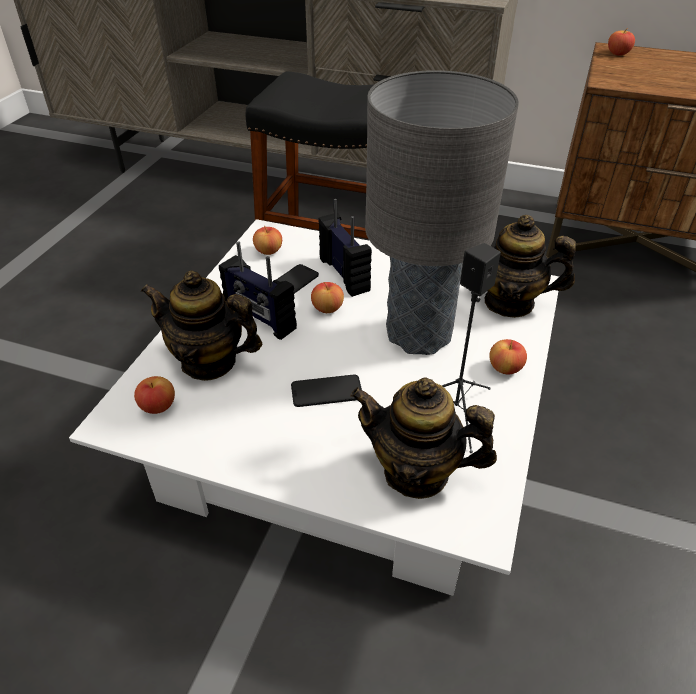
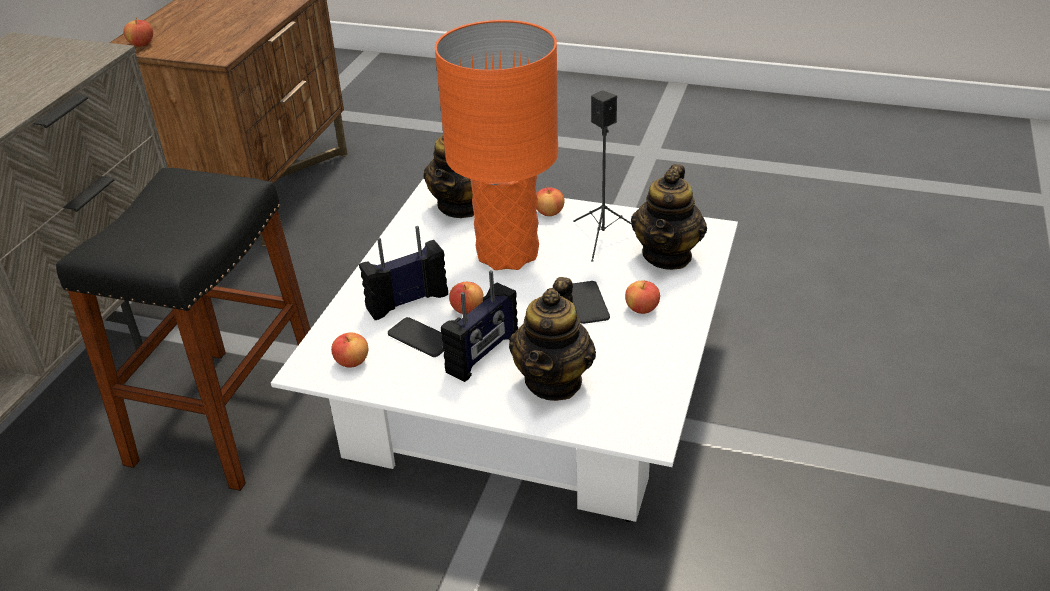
camera: 90 degrees left, 5 degrees down
(158, 406) = (621, 406): apple -> apple (642, 308)
(419, 335) = (508, 254): grey table lamp -> orange table lamp

